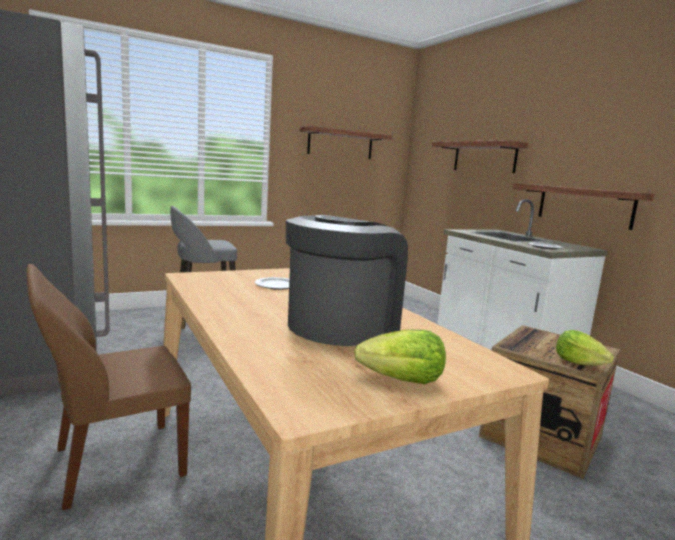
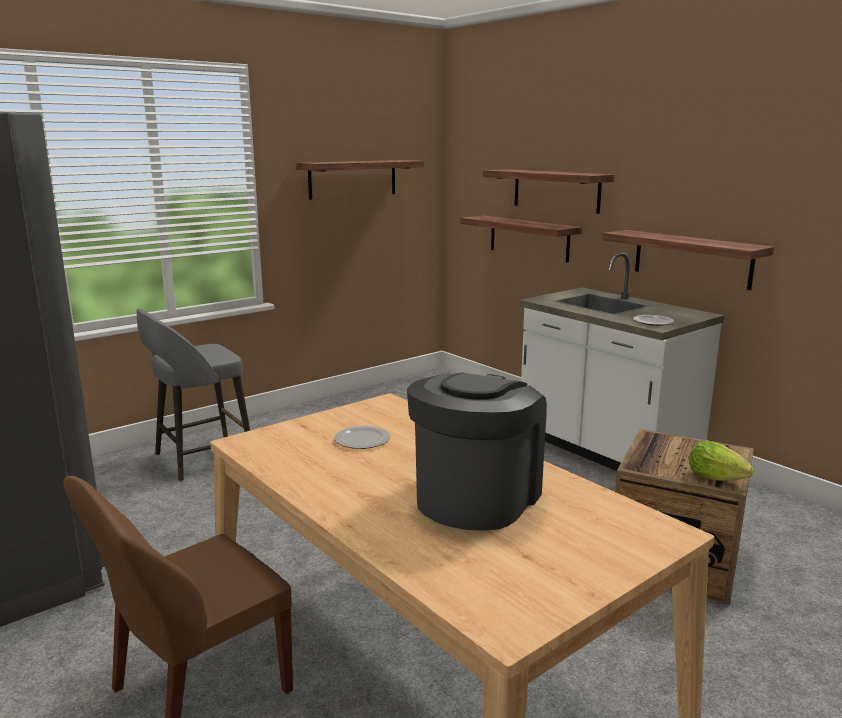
camera: 10 degrees left, 5 degrees up
(402, 381) = (579, 568): lettuce -> none
(462, 193) = (529, 238): none -> shelf

